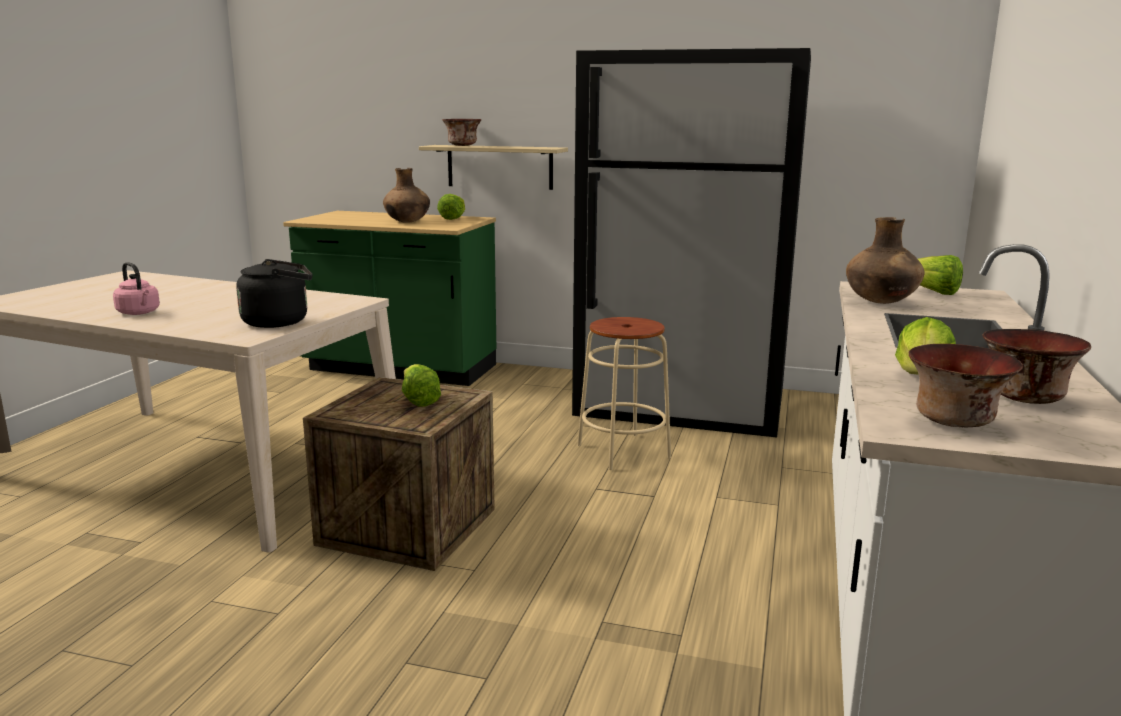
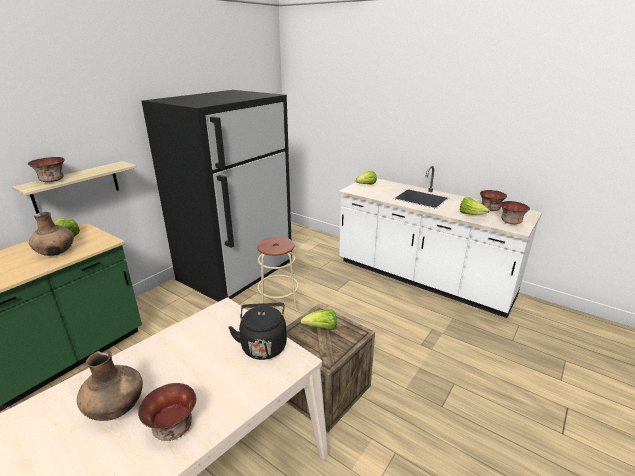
camera: 70 degrees left, 10 degrees up
(139, 313) = (174, 427): pink kettle -> bowl
(881, 302) = (377, 194): brown vase -> brown vase (117, 408)

